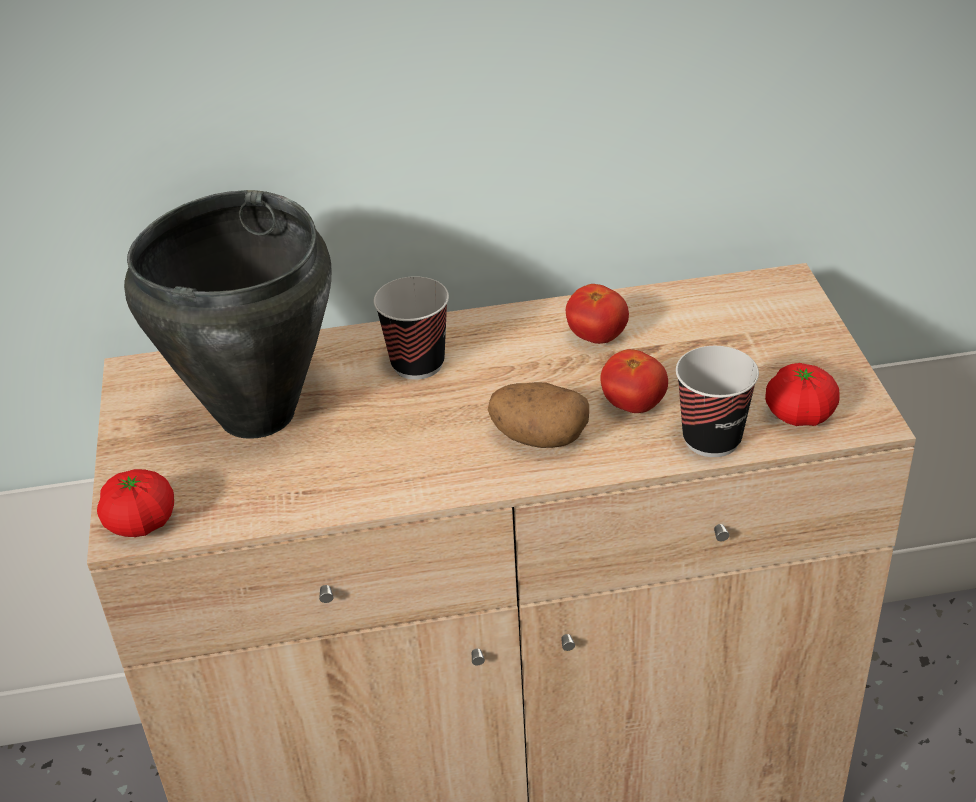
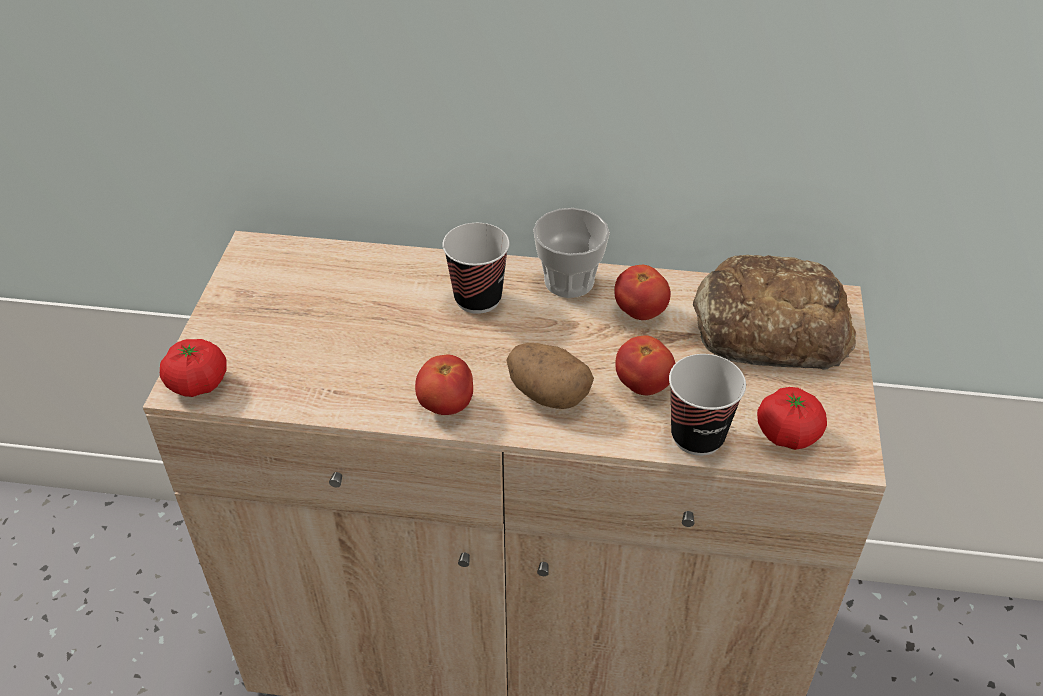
camera: 15 degrees right, 5 degrees up
(255, 414) = (327, 311): black cooking pot -> none
(434, 475) = (446, 405): none -> tomato
(508, 325) = (569, 281): none -> cup
(732, 320) = (767, 326): none -> bread

